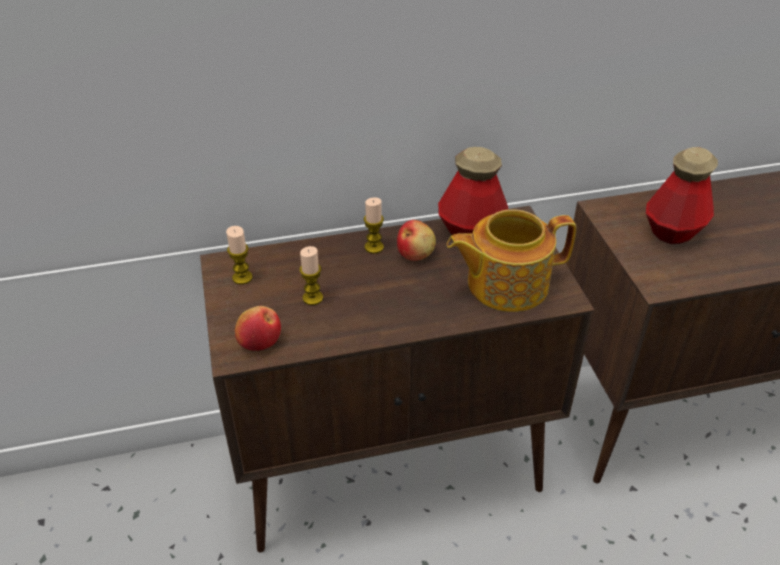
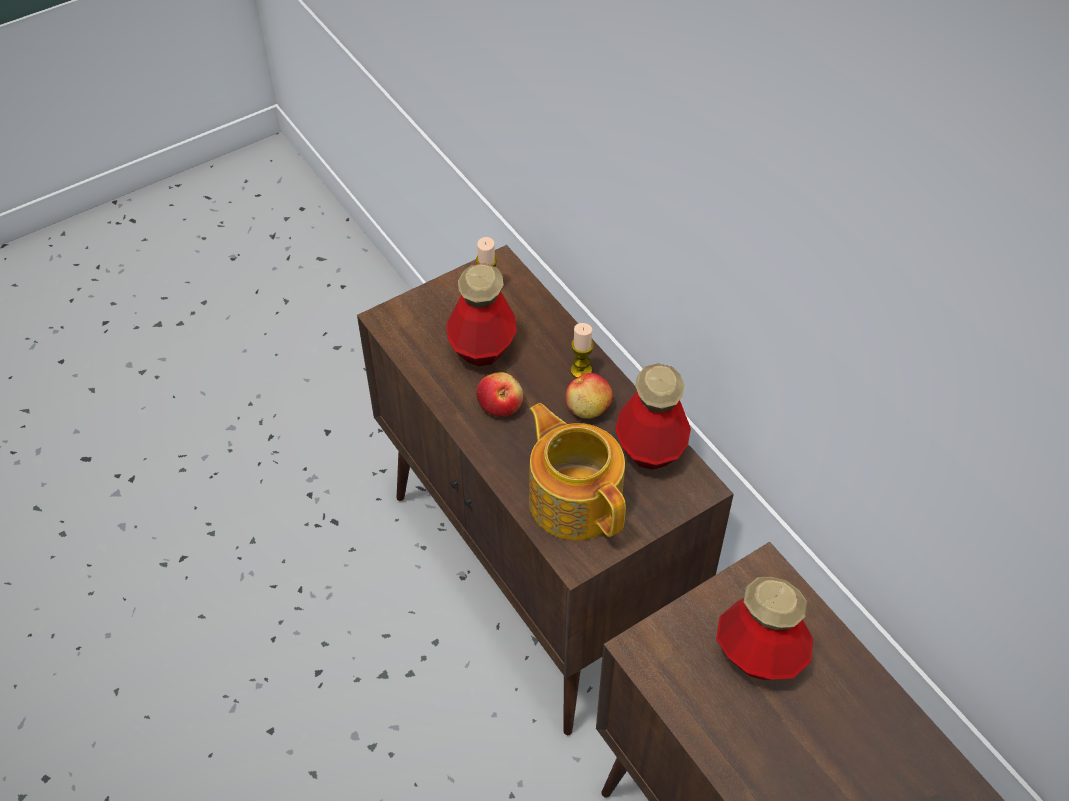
camera: 70 degrees right, 10 degrees up
(259, 341) = (409, 329): apple -> apple (500, 405)
(312, 298) = (482, 347): candle -> bottle

